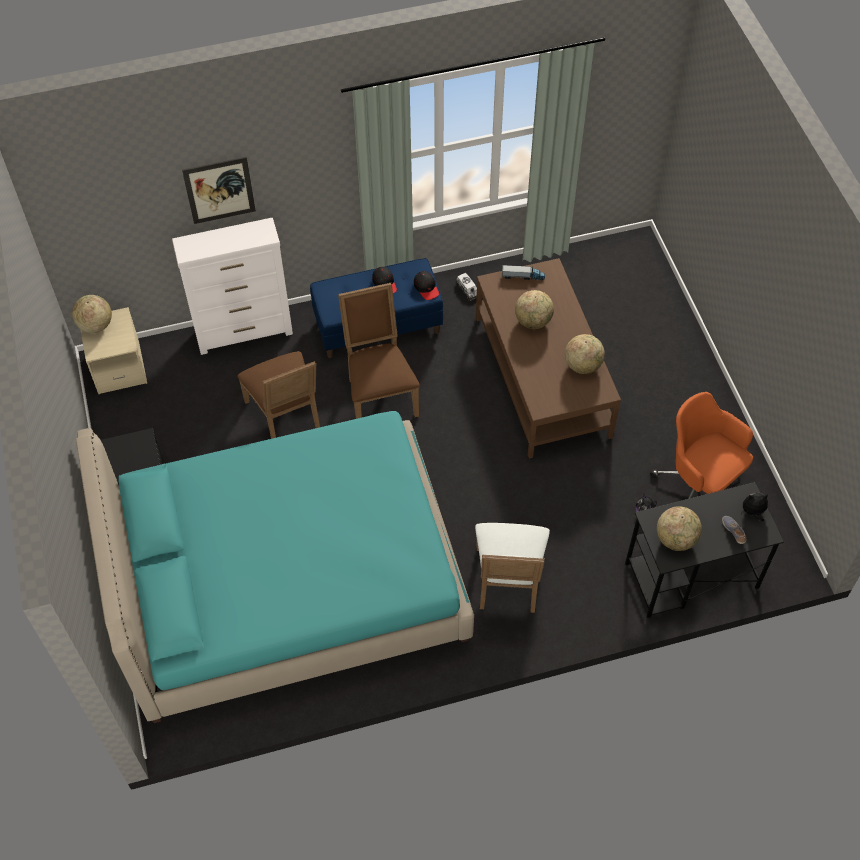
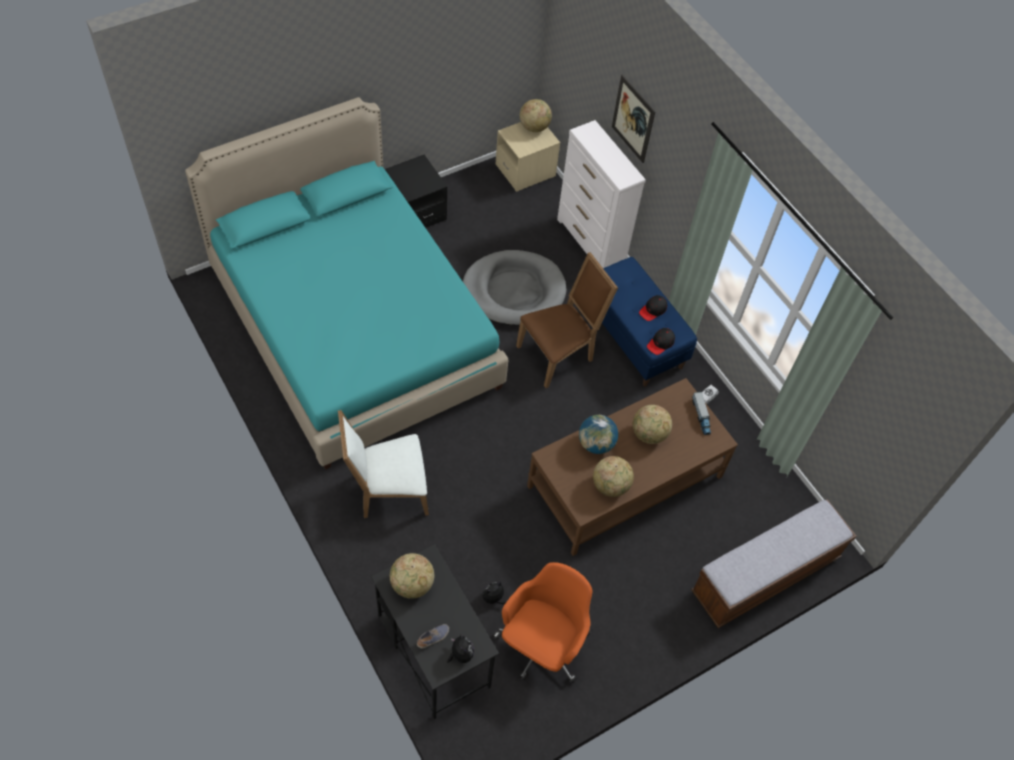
camera: 70 degrees right, 0 degrees up
(286, 417) = (513, 291): brown chair -> grey dog bed
(534, 365) = (596, 444): none -> globe
(658, 297) = (765, 575): none -> bench

